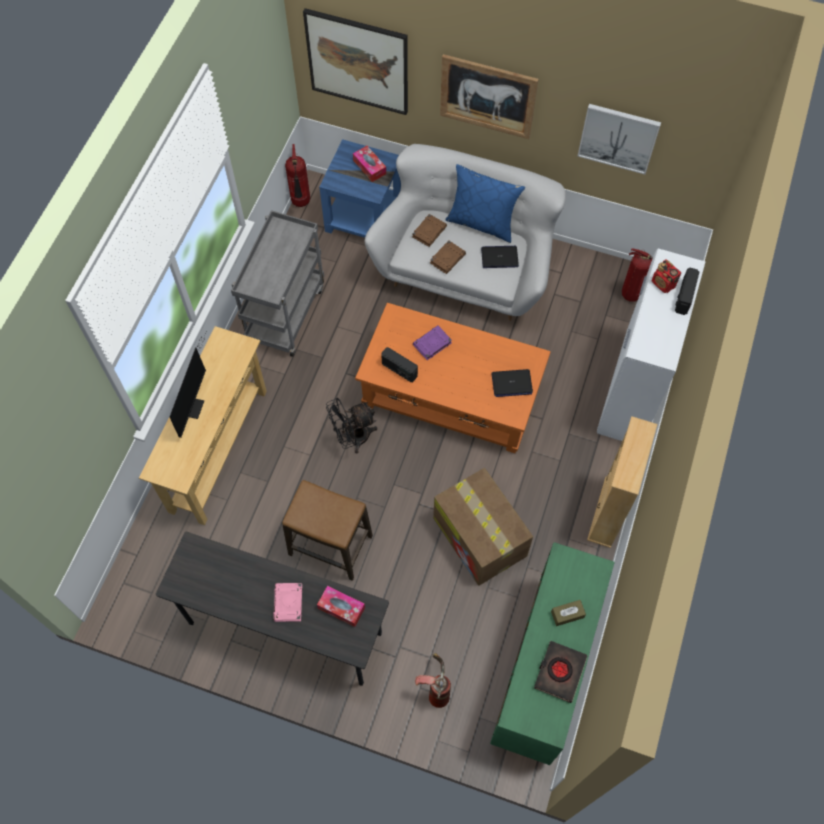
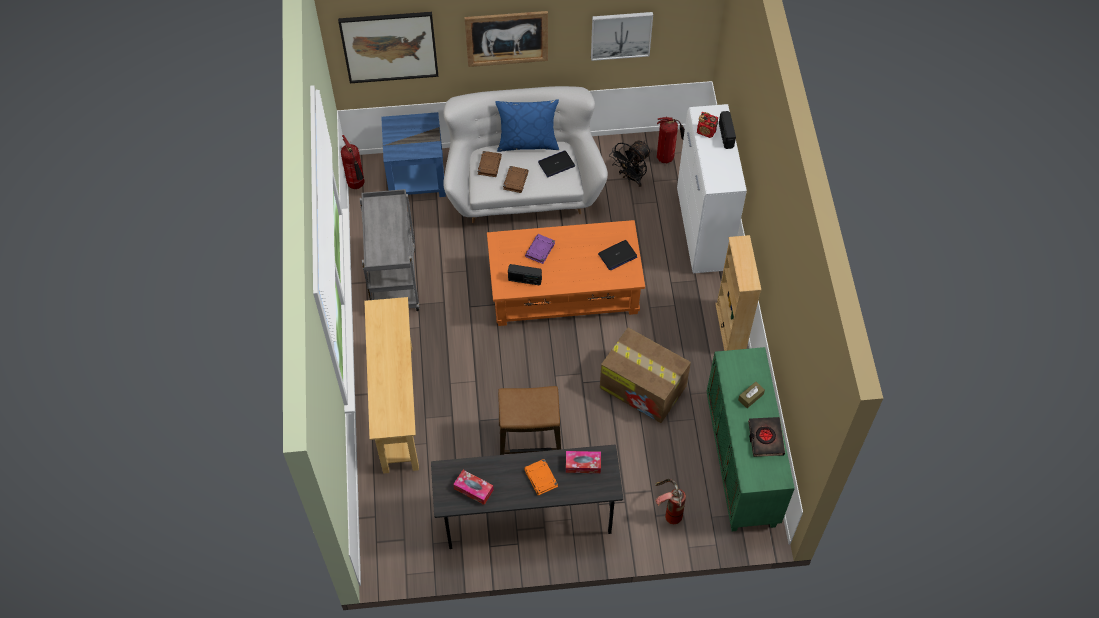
camera: 25 degrees left, 5 degrees down
(193, 404) = (381, 366): monitor -> none
(288, 603) = (541, 478): pink book -> orange book
(353, 438) = (503, 354): black fan -> black fan (631, 178)
(369, 167) = (417, 131): tissue box -> tissue box (473, 489)

